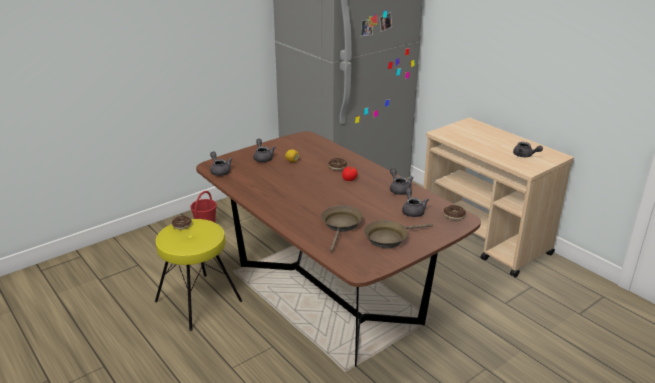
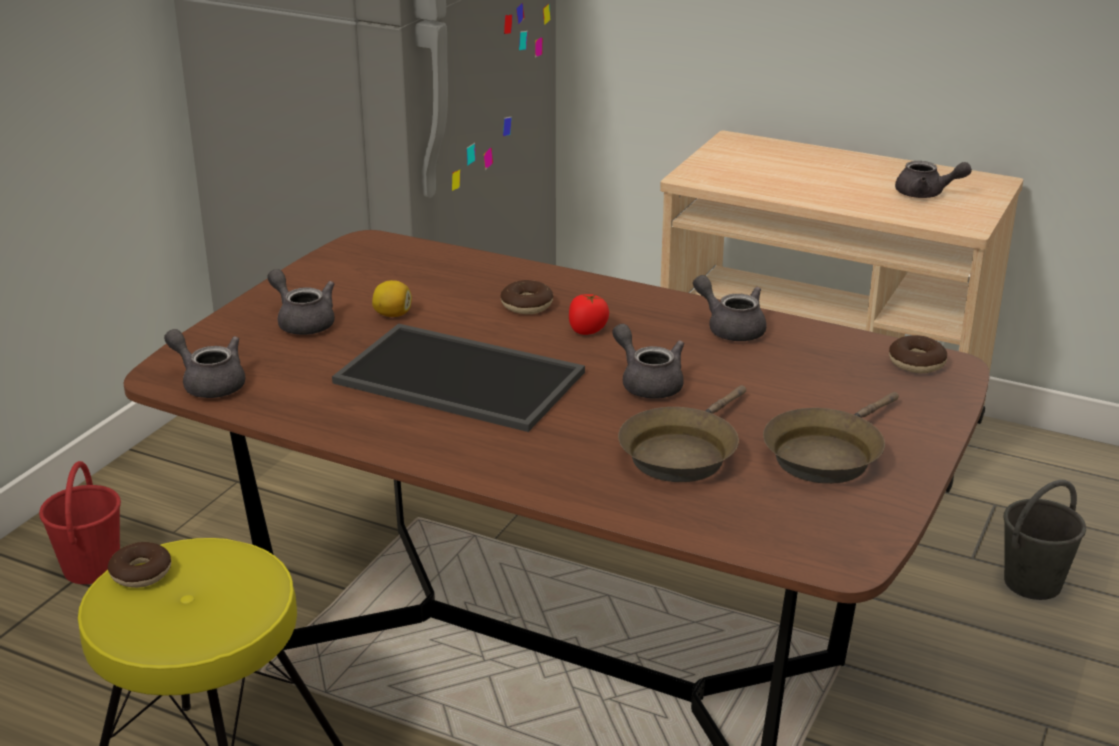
camera: 25 degrees left, 0 degrees up
(295, 185) = (463, 376): none -> tray
(341, 225) = (682, 452): brown frying pan -> brown frying pan turned 135 degrees counterclockwise
(412, 210) = (813, 373): grey teapot -> grey teapot (648, 383)
(523, 318) = (1033, 582): none -> grey bucket

